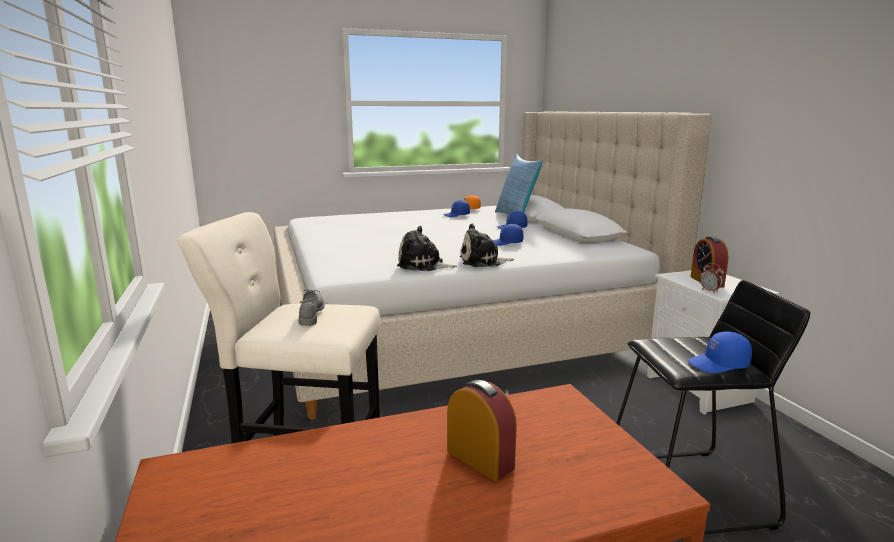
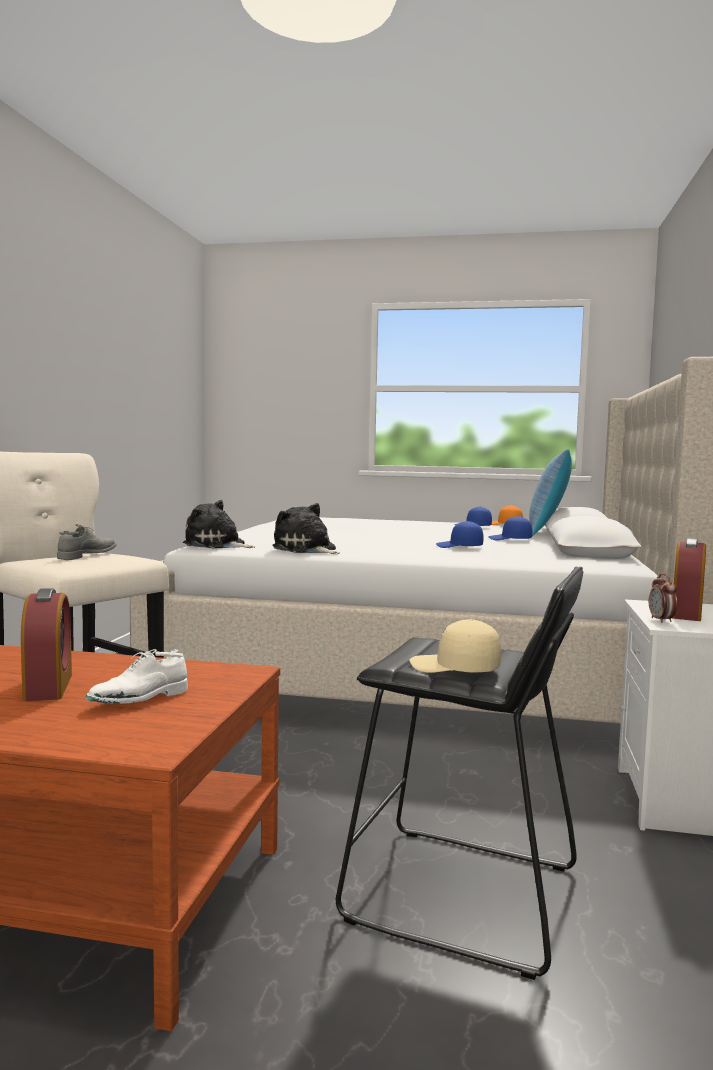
camera: 30 degrees right, 10 degrees down
(483, 262) = (381, 554): plush toy -> plush toy (217, 545)
(563, 448) = (139, 699): none -> white shoe
(718, 364) = (454, 668): blue cap -> beige cap

